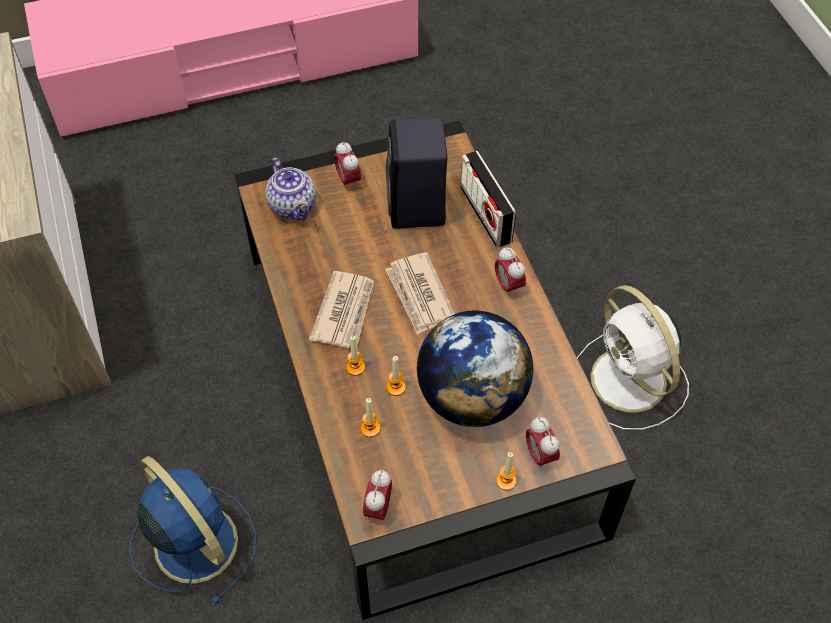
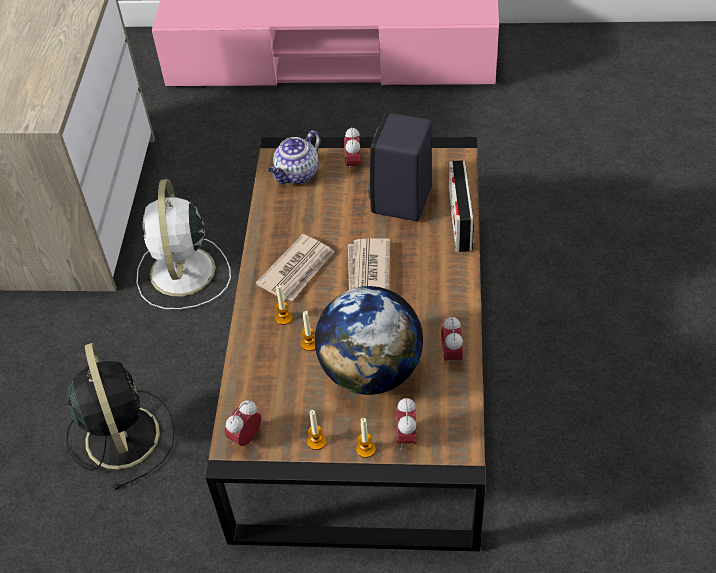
camera: 25 degrees right, 5 degrees down
(193, 540) = (121, 434): blue fan -> black fan
(293, 206) = (297, 174): teapot -> teapot turned 45 degrees clockwise
(370, 428) = (271, 371): candle -> candle (316, 441)
(508, 285) = (450, 286): alarm clock -> alarm clock (451, 355)
(630, 382) = (562, 418): white fan -> white fan (182, 274)

